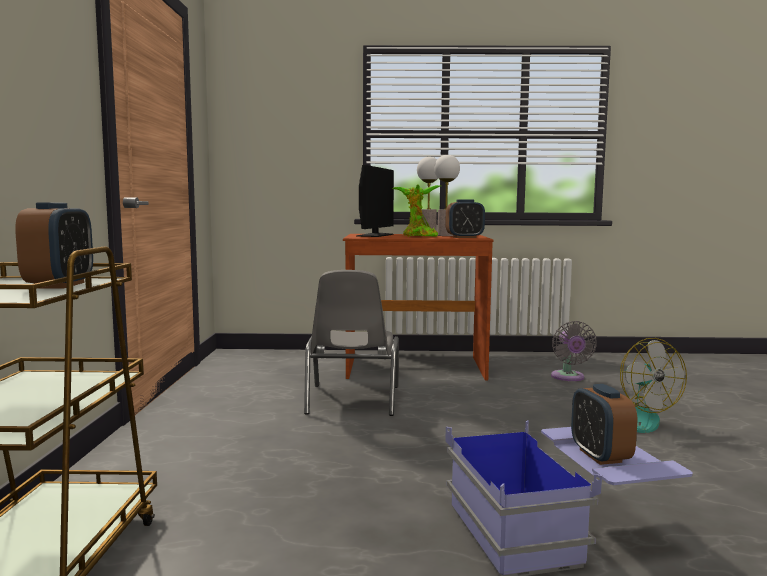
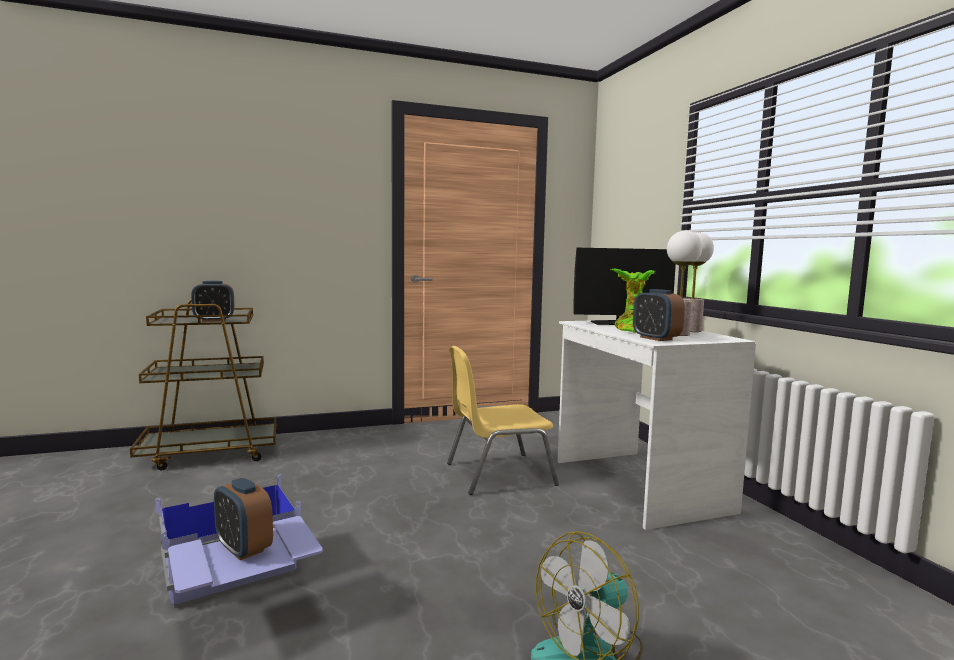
camera: 70 degrees right, 0 degrees up
(352, 400) = (497, 474): grey chair -> yellow chair
(414, 368) = (637, 485): brown desk -> white desk
(568, 377) = (745, 592): grey fan -> none
(600, 456) = (243, 548): alarm clock -> alarm clock turned 105 degrees counterclockwise

